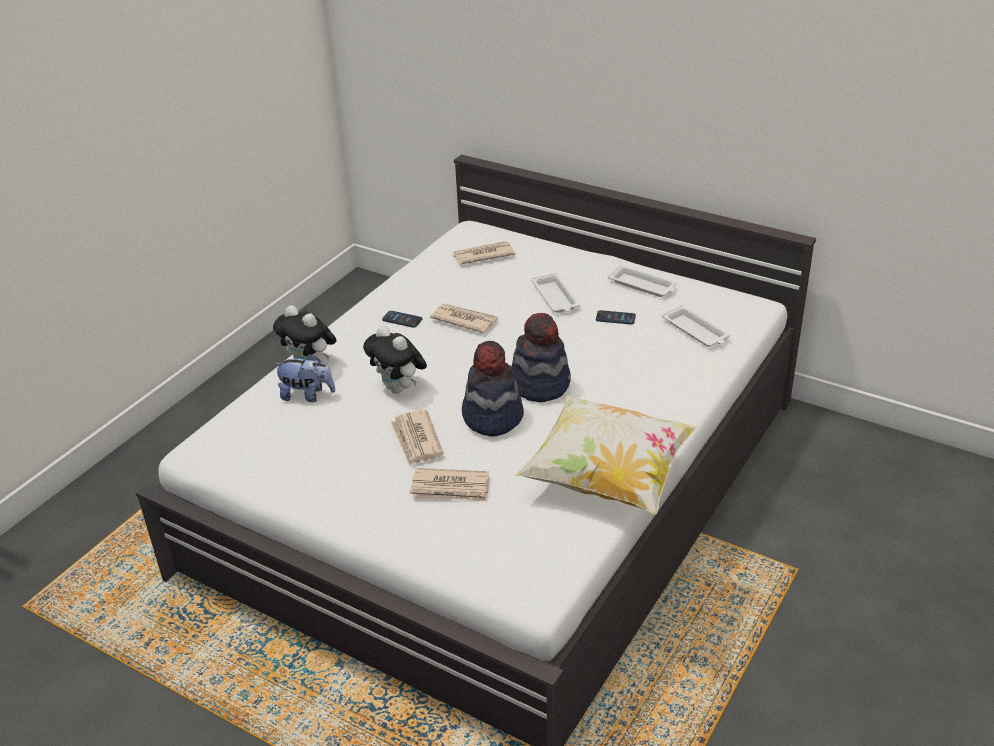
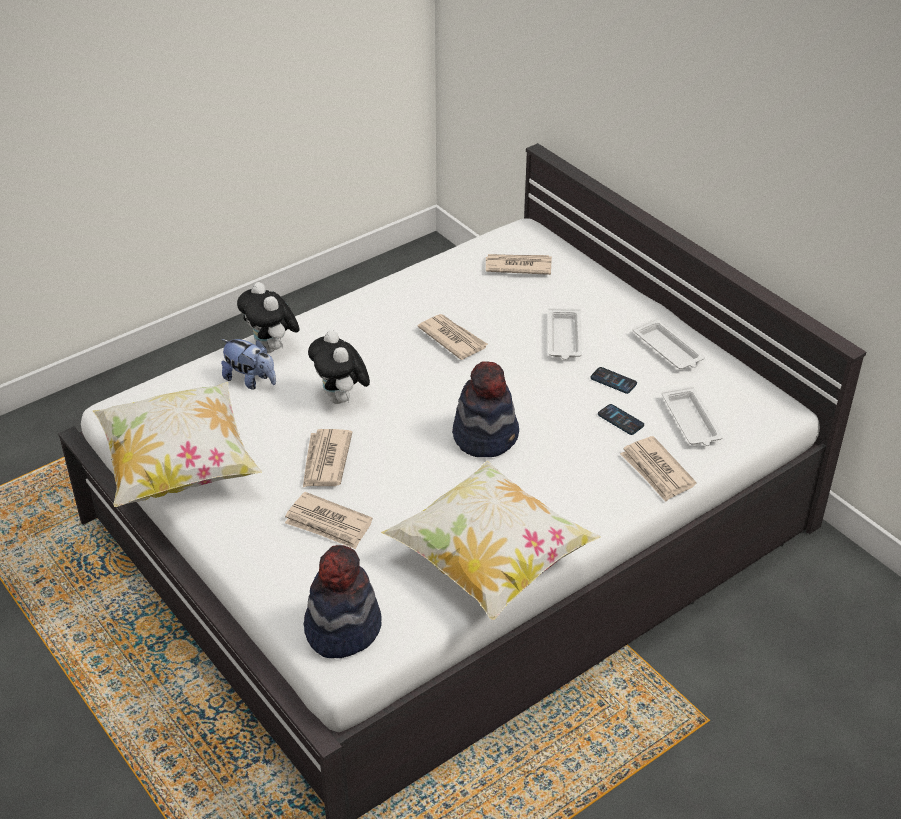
camera: 20 degrees right, 5 degrees up
(285, 482) = (179, 468): none -> pillow
(402, 320) = (390, 321): phone -> phone (620, 420)
(492, 416) = (415, 457): hat -> hat (342, 628)
(694, 373) = (657, 471): none -> newspaper

